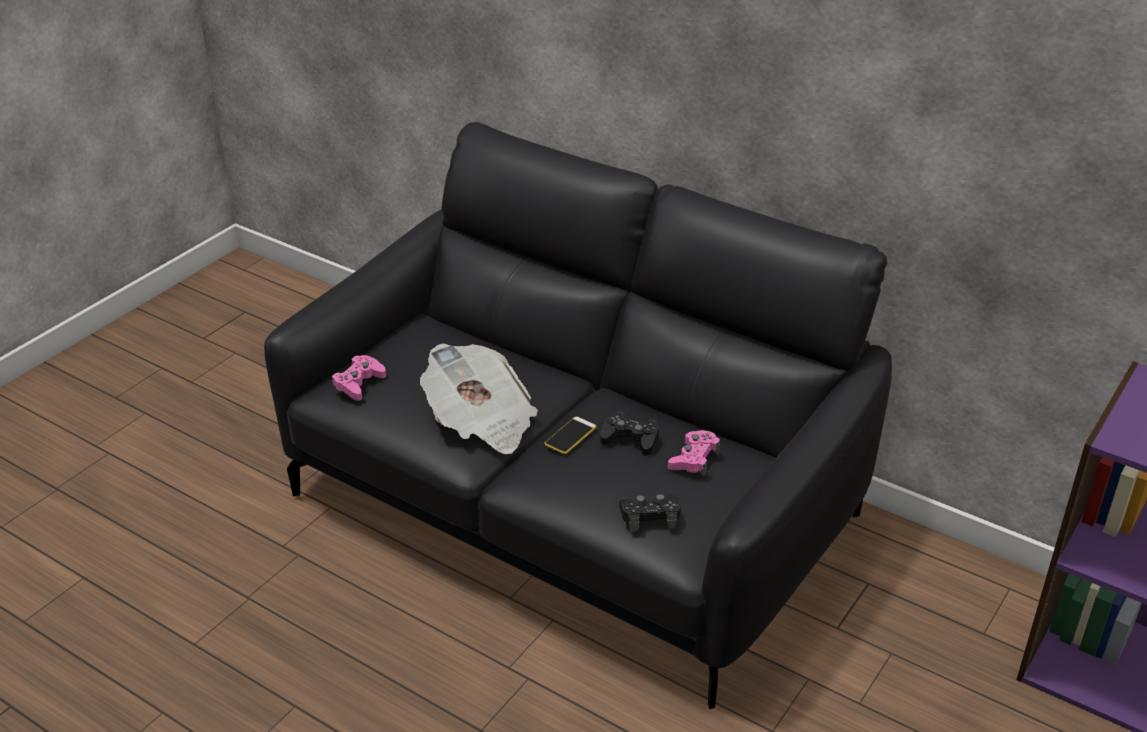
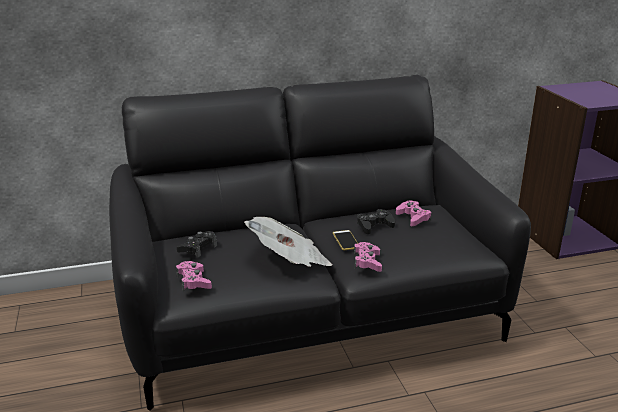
camera: 50 degrees left, 10 degrees down
(537, 475) = (367, 262): none -> pink game controller
(650, 516) = (444, 246): black game controller -> black game controller (198, 248)

